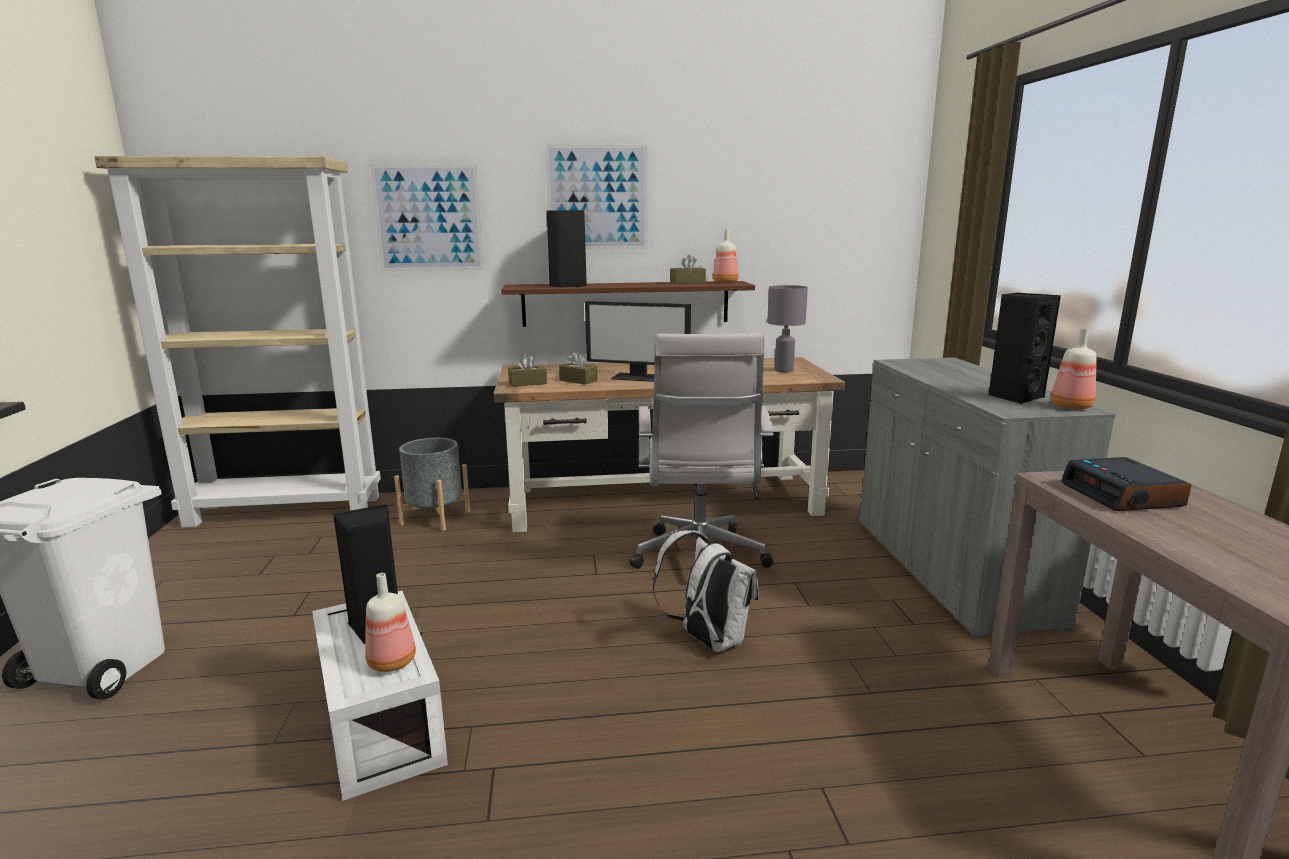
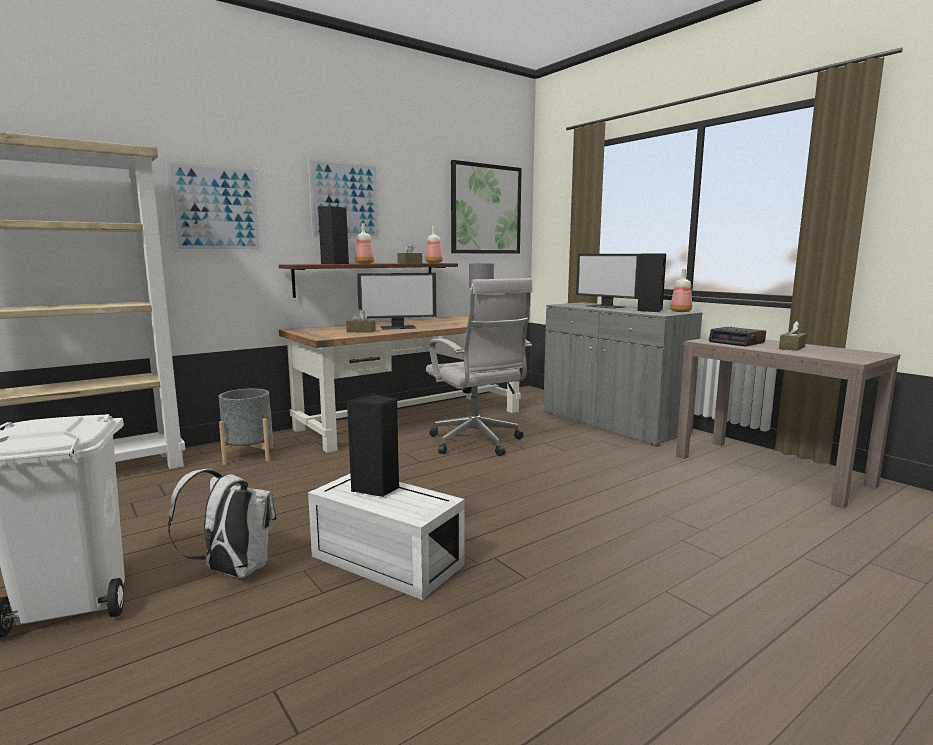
camera: 30 degrees left, 5 degrees down
(393, 661) = (419, 498): bottle -> bottle (365, 263)
(527, 383) = (327, 334): brown tissue box -> brown tissue box (792, 348)
(708, 640) = (533, 476): white backpack -> white backpack (232, 571)
(831, 198) = (486, 209): none -> picture
(962, 375) = (606, 306): none -> monitor

